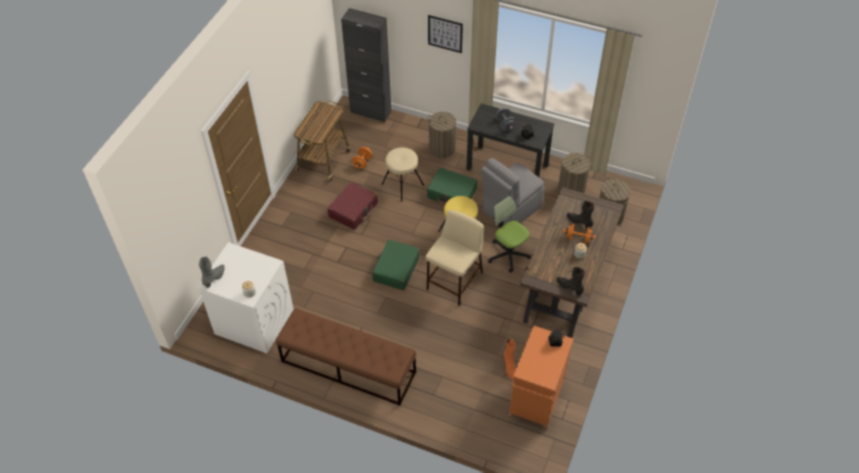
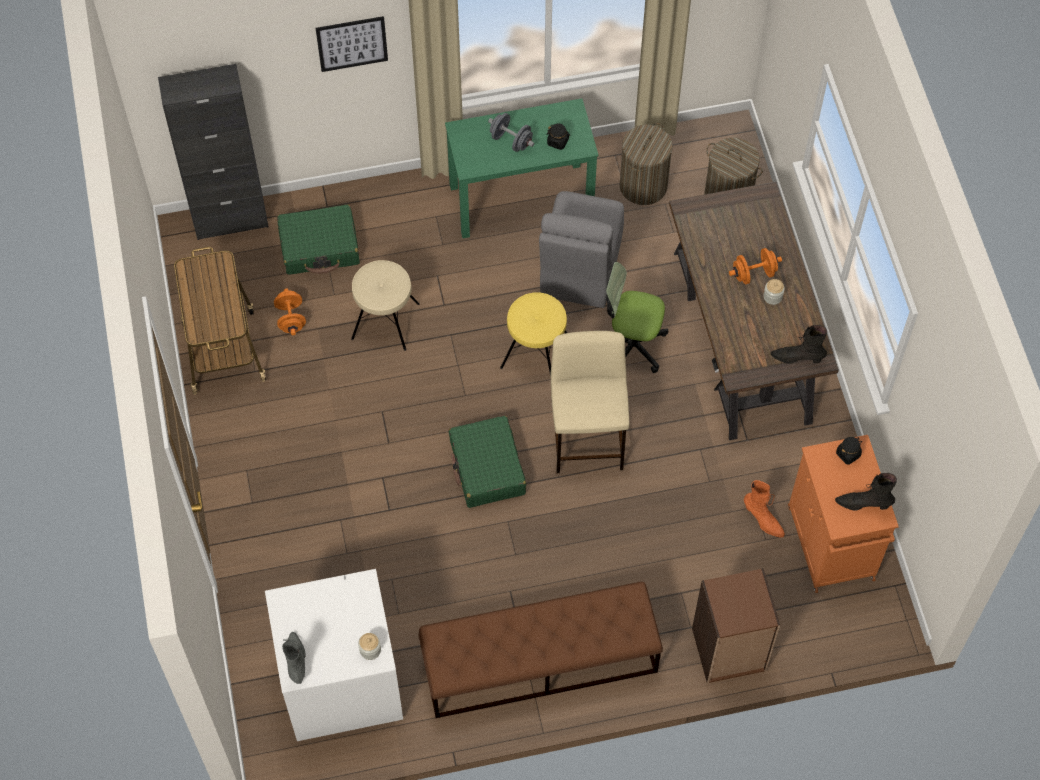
camera: 35 degrees left, 10 degrees up
(353, 210) = (343, 409): red suitcase -> none
(442, 148) = (397, 223): laundry basket -> none
(443, 417) = (729, 650): none -> brown bookcase
(452, 194) = (473, 293): green suitcase -> green suitcase (320, 247)
(507, 167) = (521, 199): black desk -> green desk
(579, 222) = (736, 246): black boot -> black boot (863, 504)

